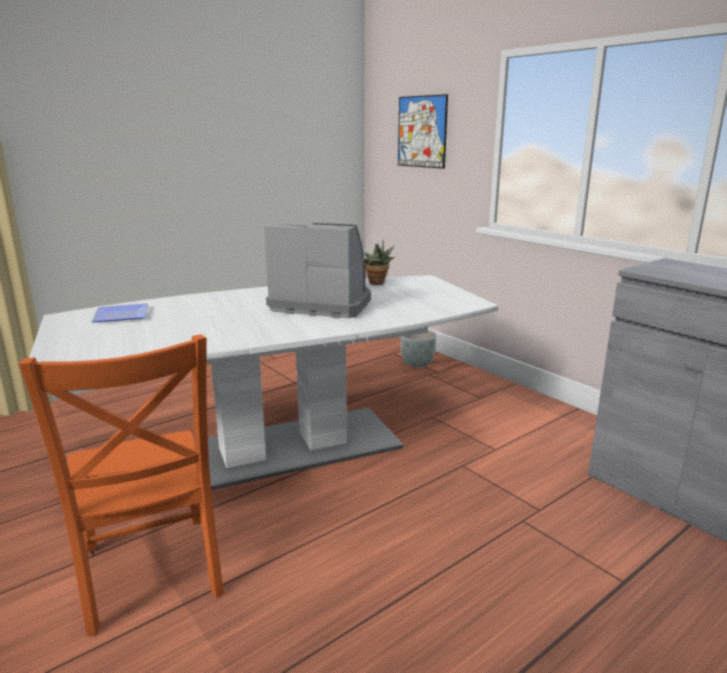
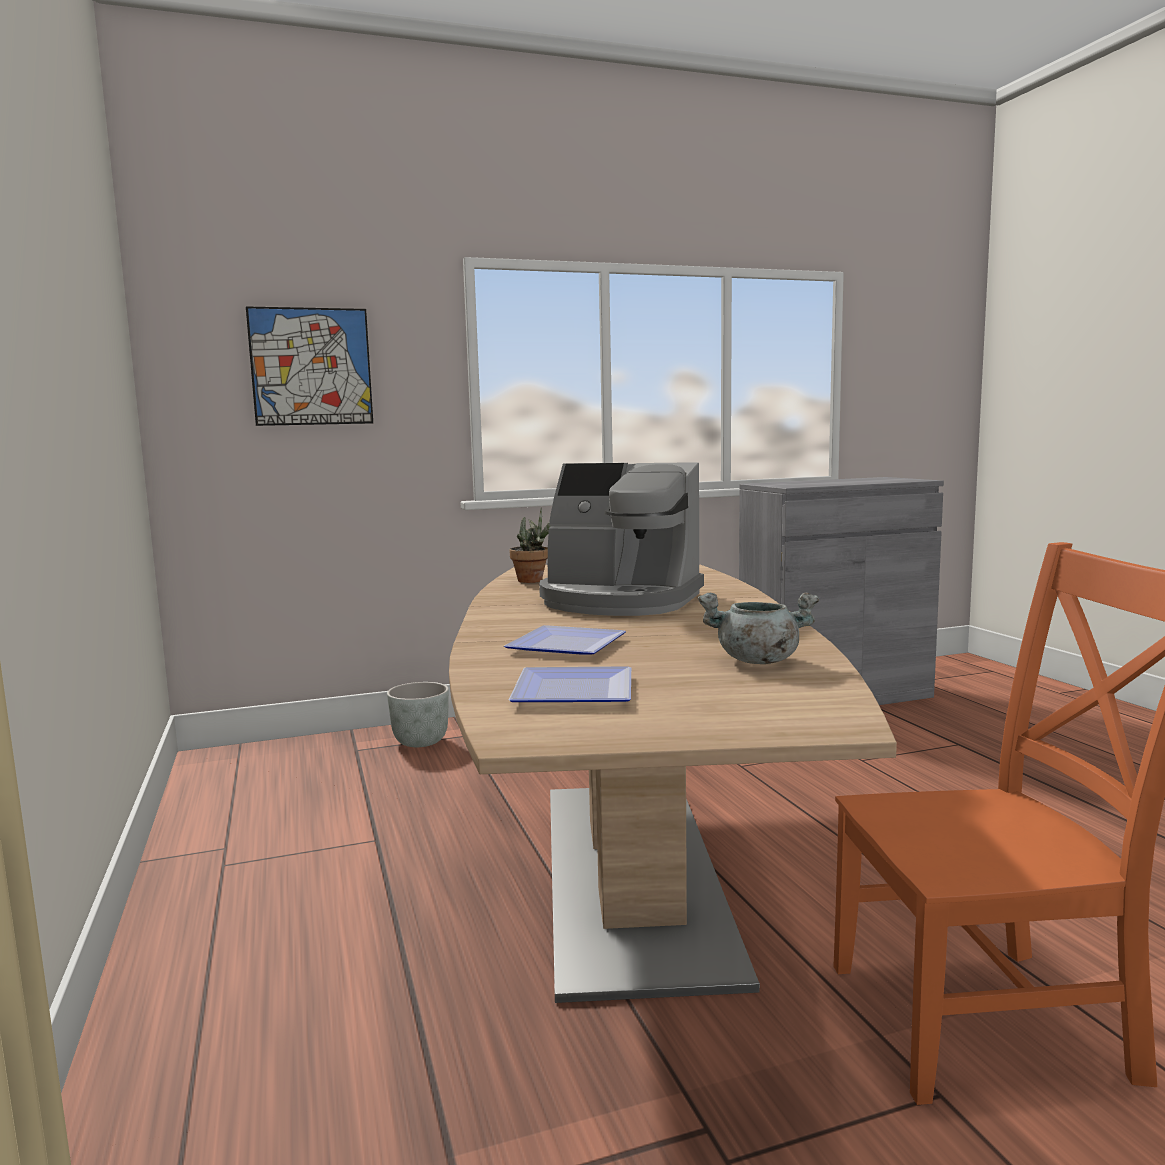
camera: 70 degrees left, 10 degrees down
(169, 339) = (757, 661): none -> grey cooking pot
(207, 306) = (564, 644): none -> plate
(283, 448) = (631, 873): white dining table -> brown dining table
(322, 304) = (619, 601): coffee machine -> coffee machine turned 105 degrees counterclockwise

